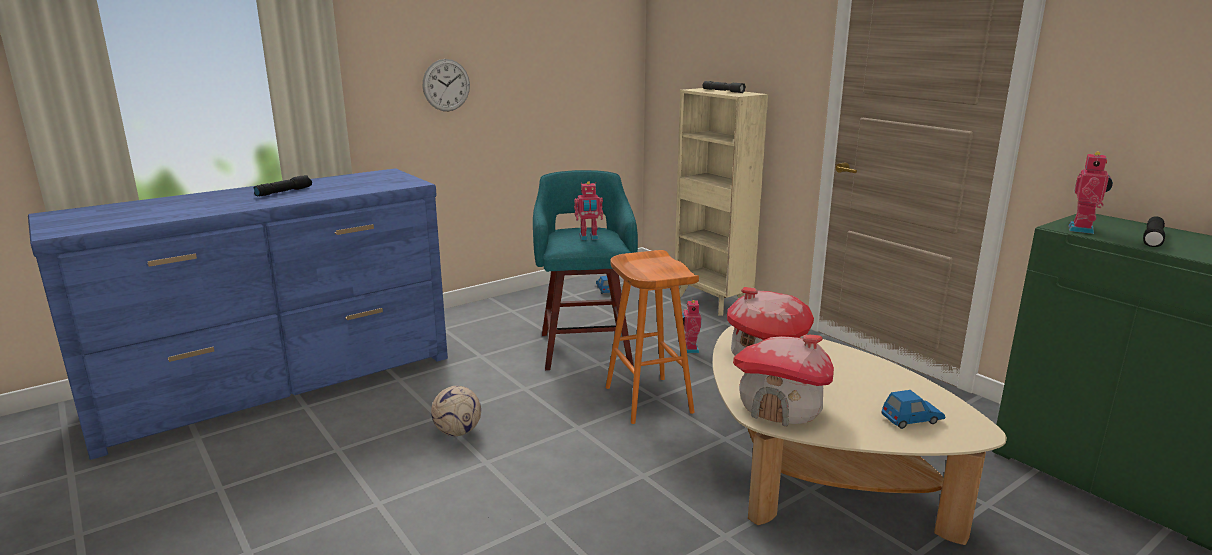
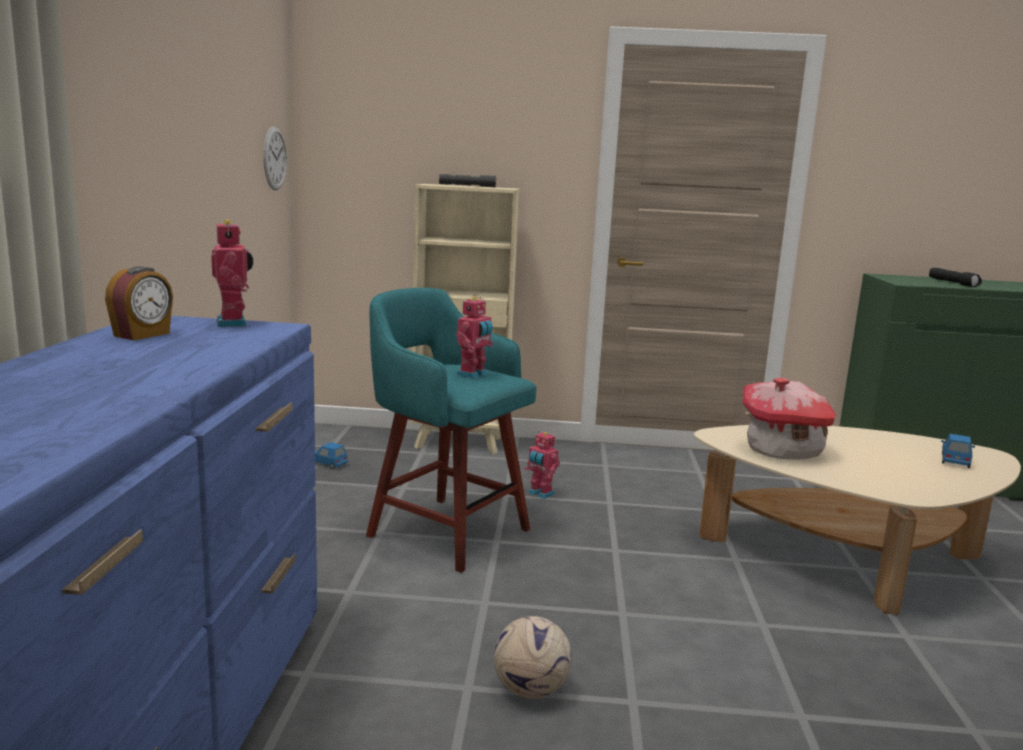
camera: 50 degrees left, 5 degrees down
(284, 192) = (97, 371): black flashlight -> none
(354, 179) = (143, 335): none -> alarm clock
(446, 85) = (149, 169): wall clock -> wall clock (274, 158)
(647, 399) = (612, 555): orange stool -> none
(781, 408) = (899, 484): toy house -> none
(1083, 229) = (914, 282): toy robot -> toy robot (234, 323)

